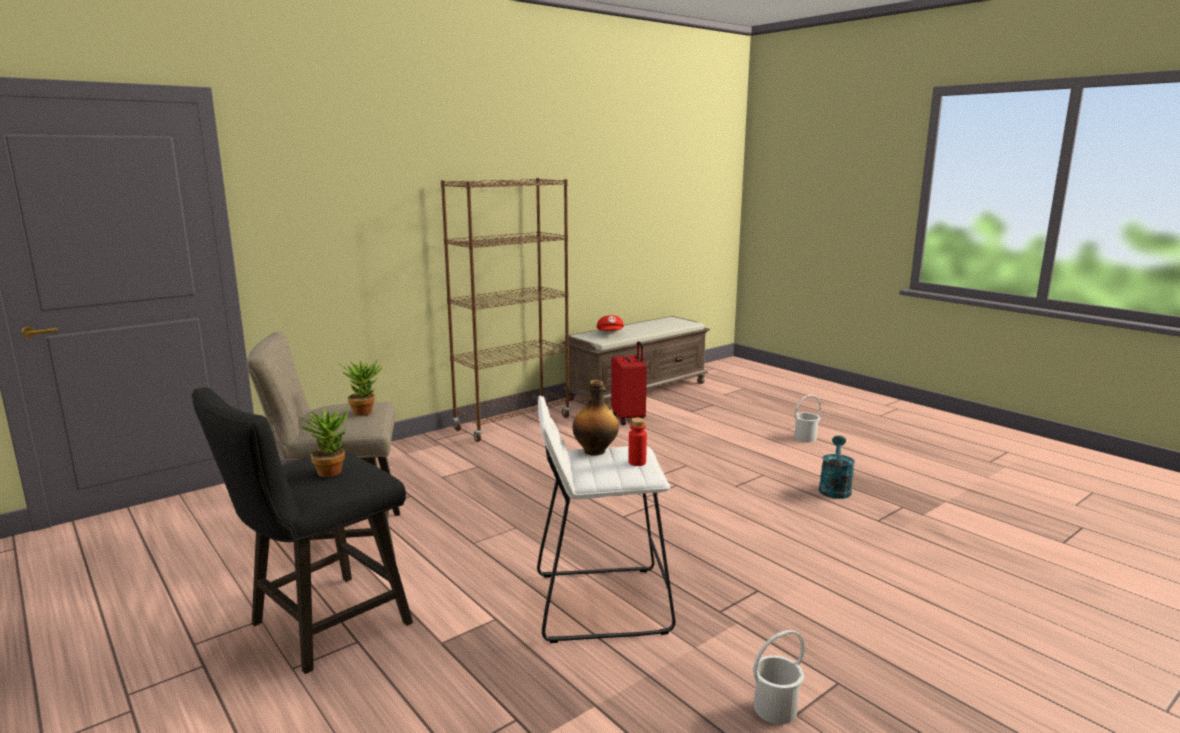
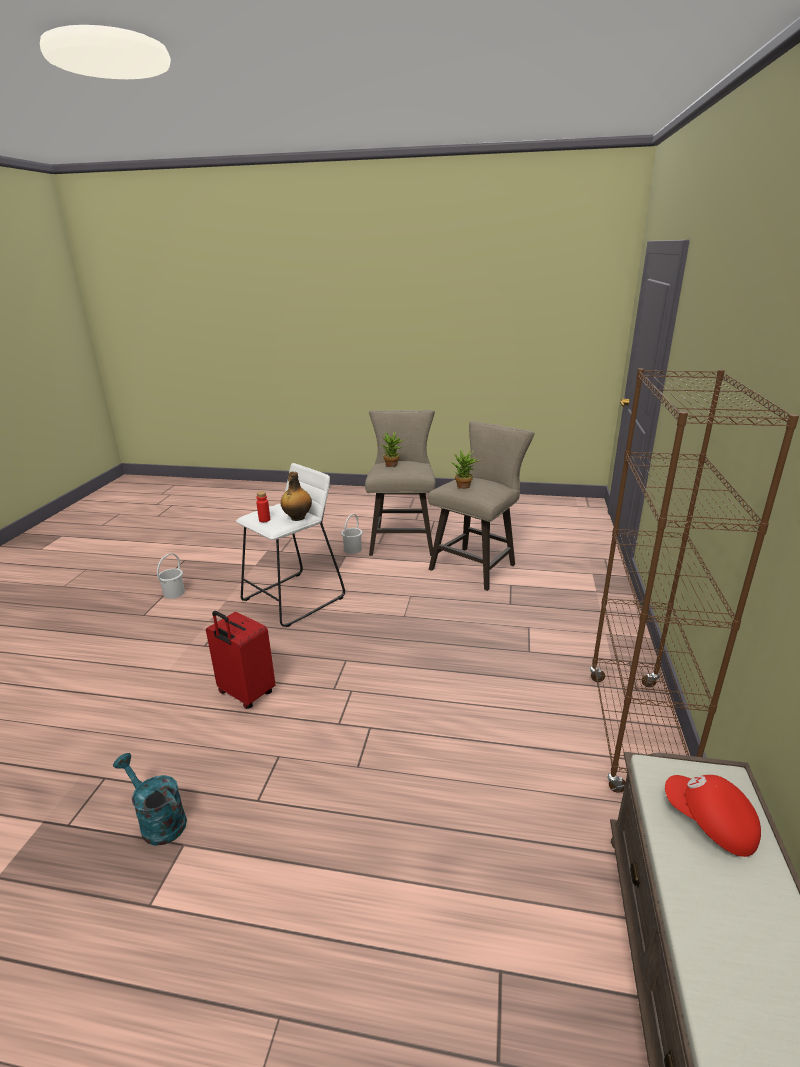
camera: 140 degrees right, 10 degrees up
(320, 627) = (402, 540): black stool -> beige stool
(629, 418) = (548, 852): red suitcase -> red suitcase (245, 694)
(805, 438) = (231, 988): white bucket -> white bucket (353, 549)
(834, 488) = (158, 820): turquoise watering can -> turquoise watering can turned 150 degrees clockwise

